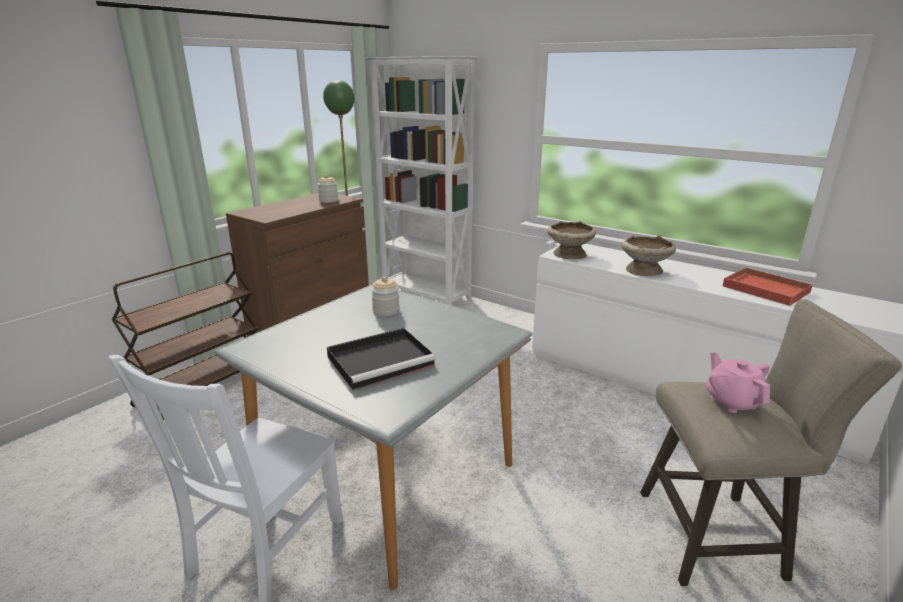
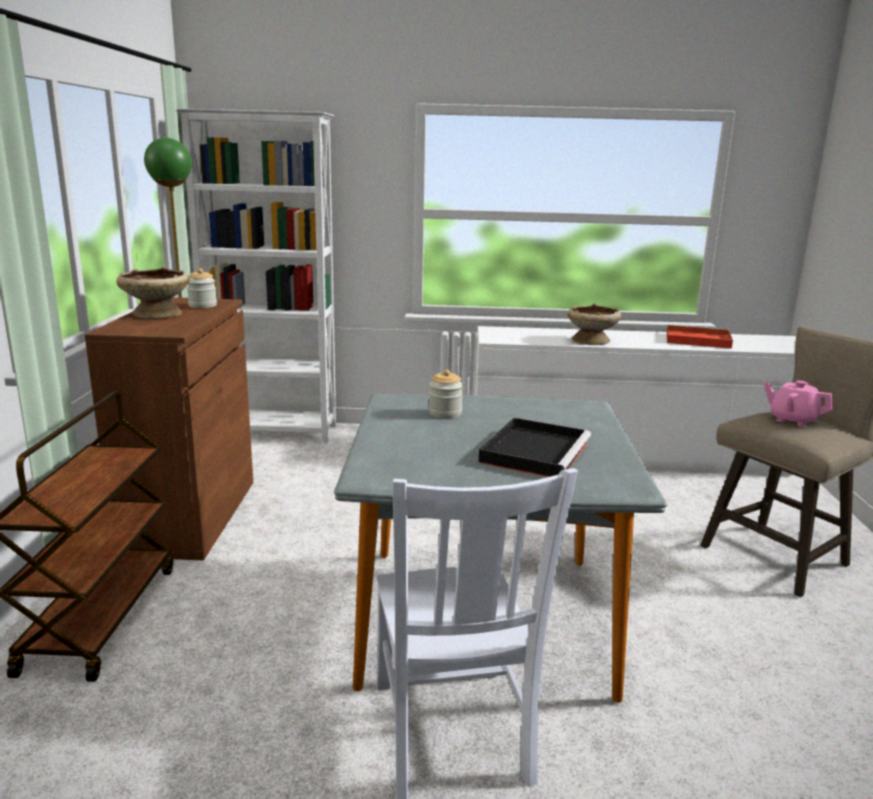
camera: 35 degrees left, 5 degrees down
(569, 254) = (504, 337): beige bowl -> beige bowl (156, 314)

